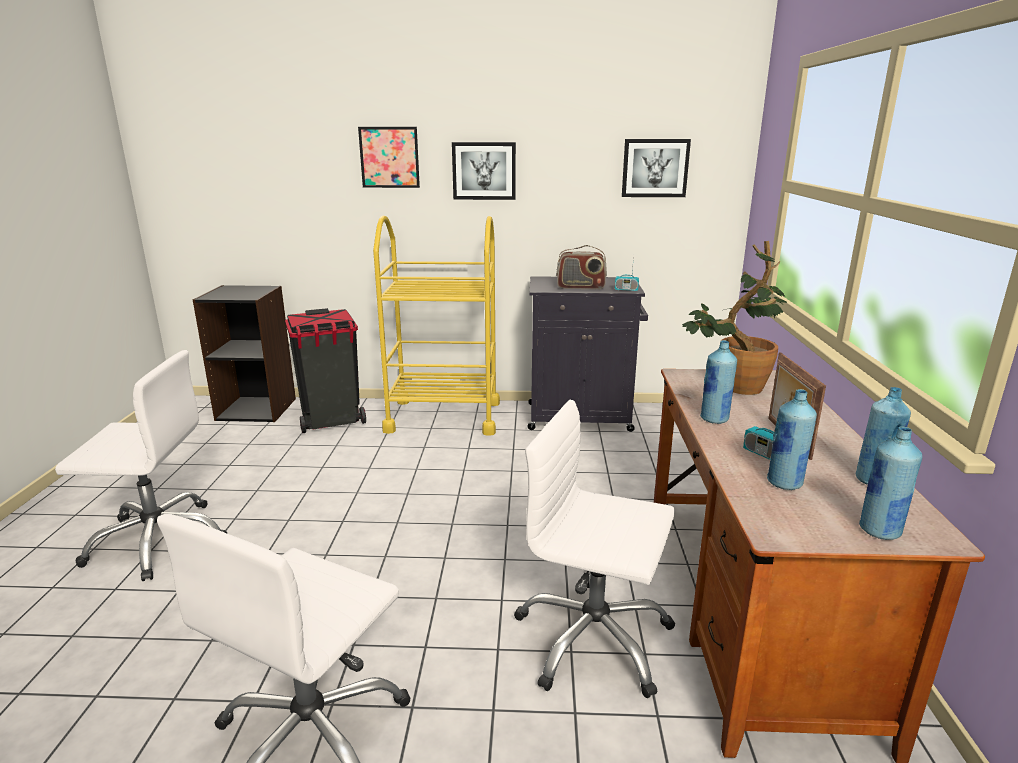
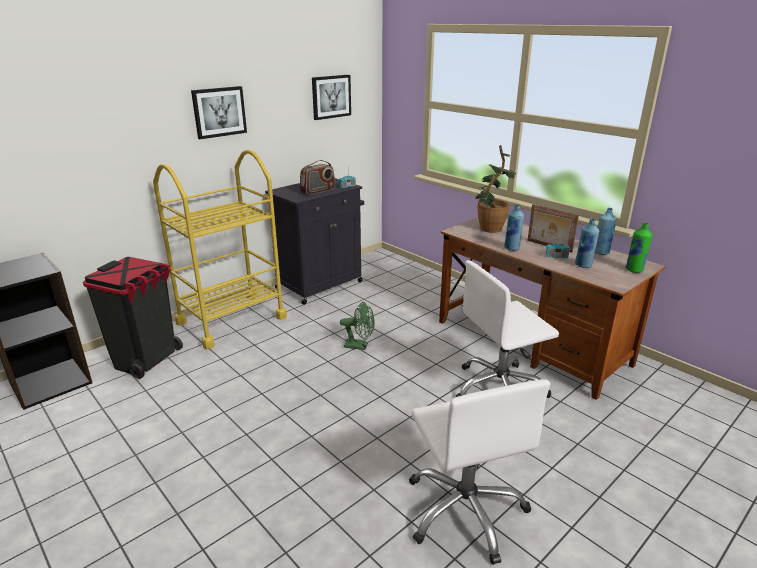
camera: 45 degrees left, 5 degrees up
(158, 540) = (169, 505): white office chair -> none
(389, 157) = (137, 109): picture -> none
(514, 496) = (360, 346): none -> green fan
(879, 531) = (634, 270): blue bottle -> green bottle

